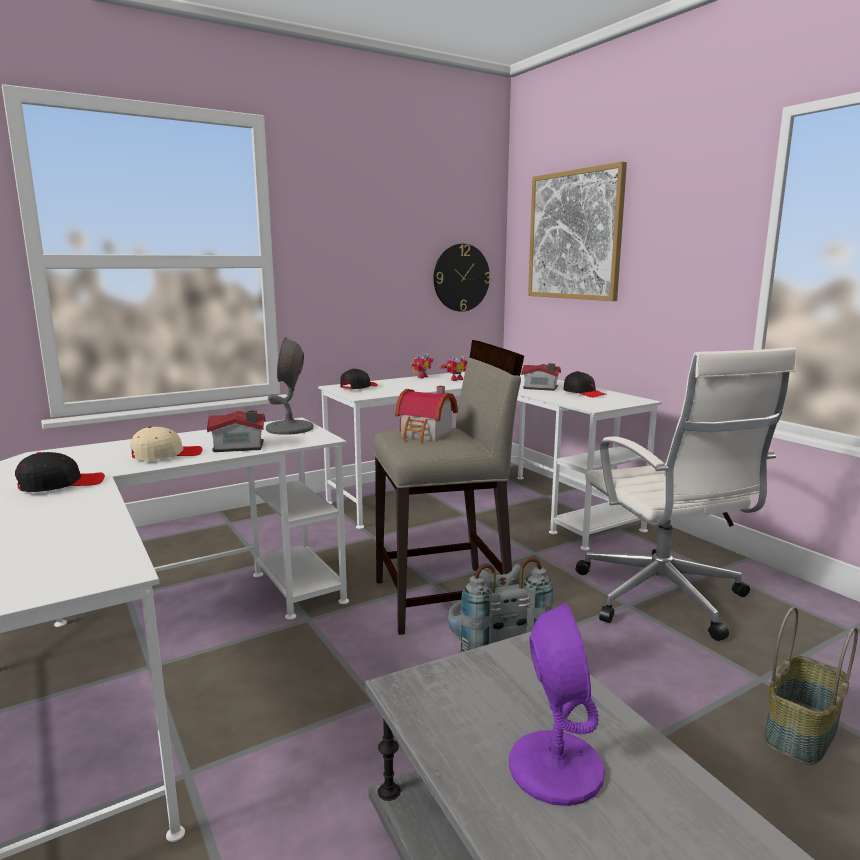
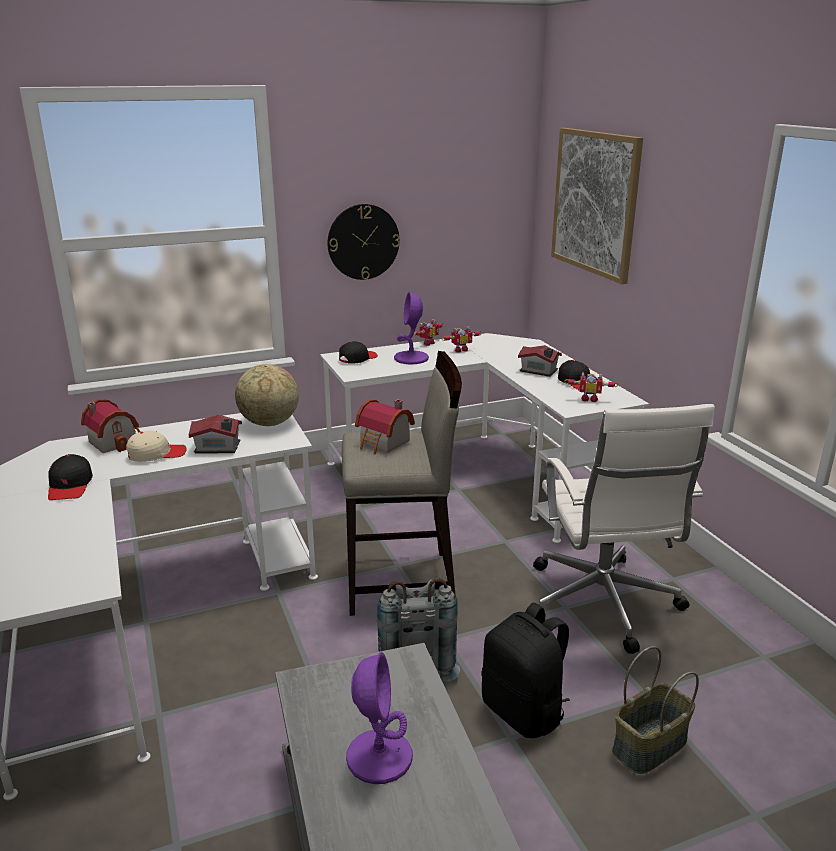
camera: 10 degrees right, 10 degrees up
(61, 484) = (70, 486): black cap -> black cap turned 105 degrees clockwise
(111, 448) = (115, 441): none -> toy house
(289, 428) = (269, 423): grey table lamp -> globe
(412, 385) = (411, 358): none -> purple table lamp
(461, 277) = (481, 232): wall clock -> wall clock (363, 242)
(604, 401) = (589, 399): none -> toy robot
(643, 713) = (524, 712): none -> black backpack

